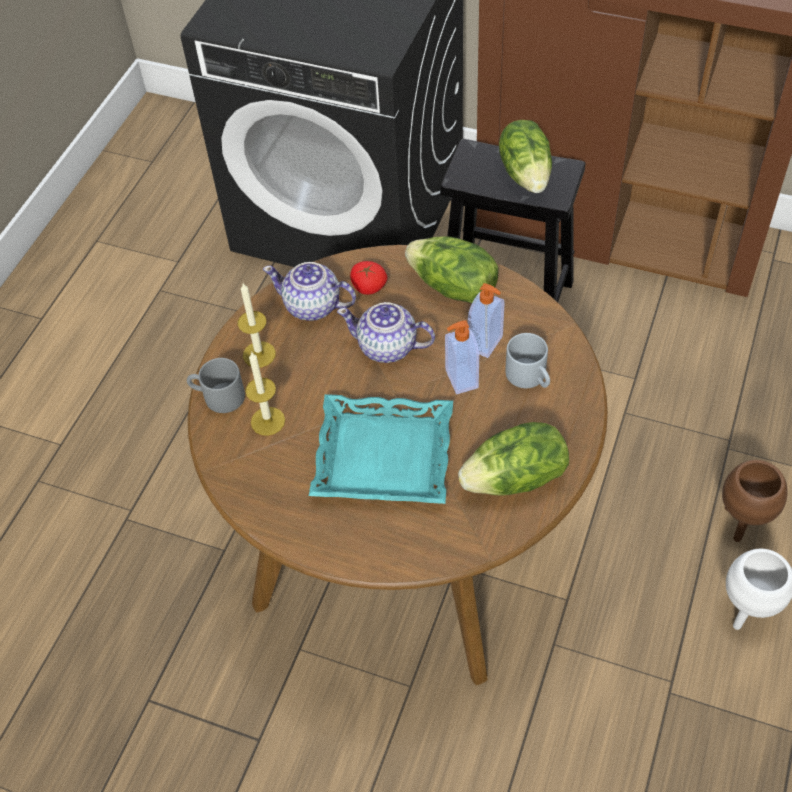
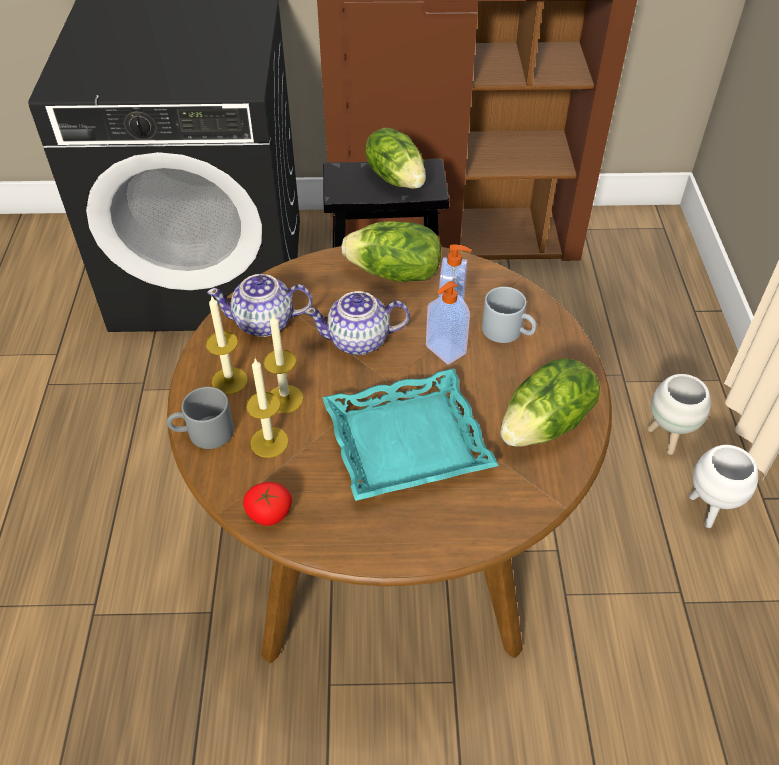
camera: 25 degrees left, 5 degrees down
(298, 385) = (285, 399): none -> candle
(368, 287) = (312, 293): tomato -> tomato (268, 514)
(742, 523) = (667, 438): brown planter -> white planter

